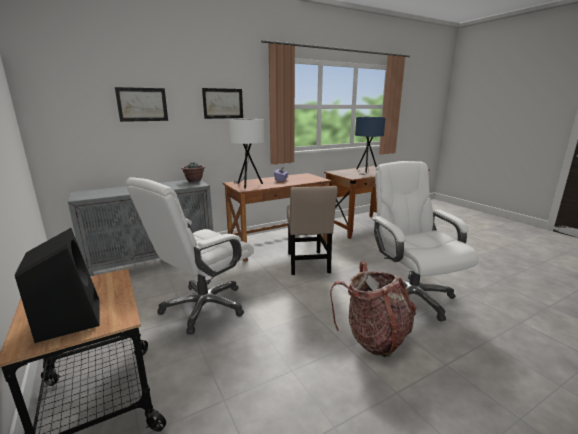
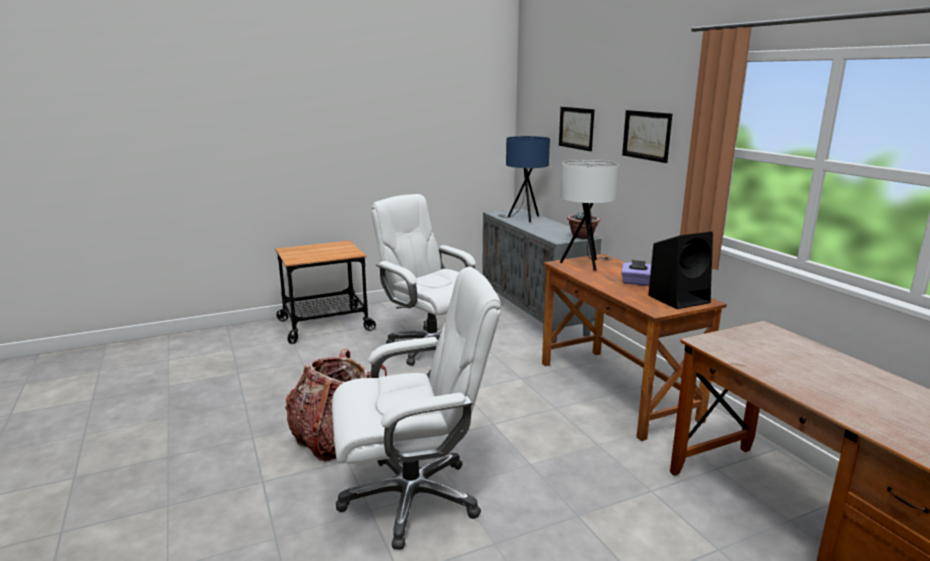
camera: 95 degrees right, 0 degrees up
(69, 318) = (305, 252): black speaker -> black speaker (679, 299)
(307, 264) = (536, 412): beige chair -> none
(366, 171) = (808, 367): blue table lamp -> blue table lamp (523, 218)

